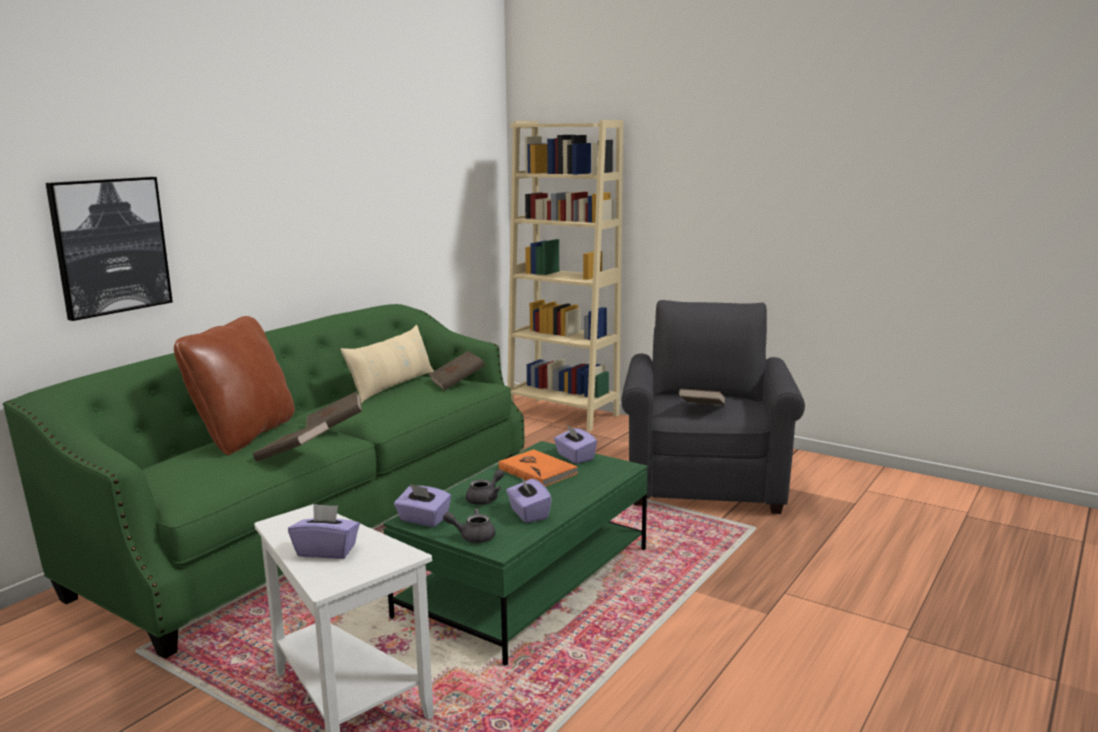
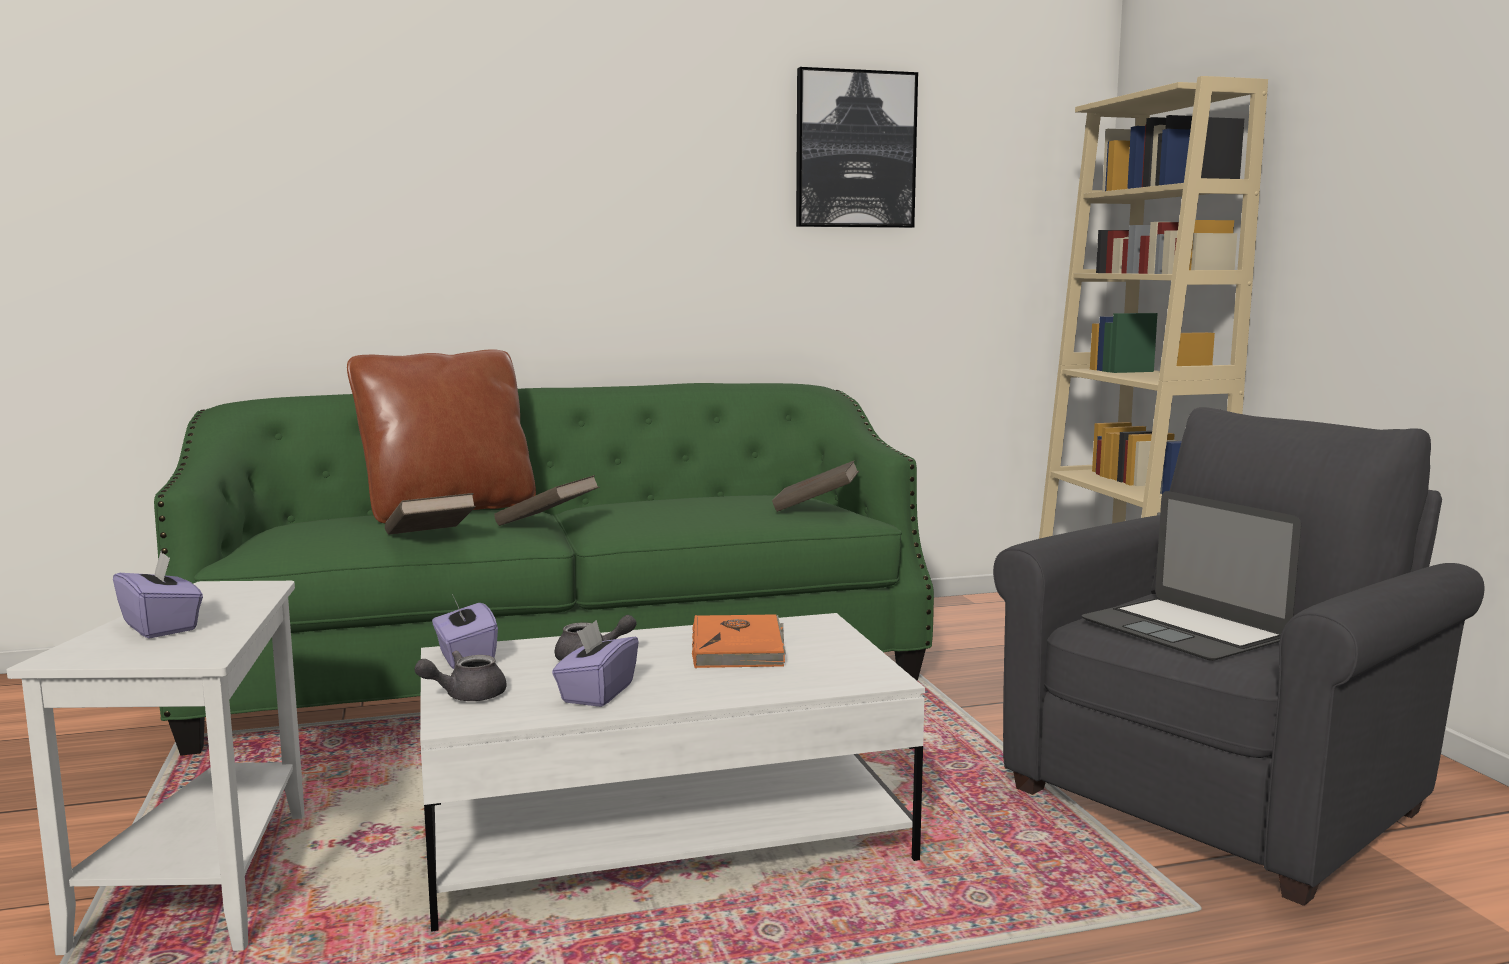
camera: 40 degrees right, 5 degrees down
(110, 246) = (361, 241): picture -> picture (855, 150)
(392, 386) = (728, 497): beige pillow -> none
(472, 537) = (466, 696): grey teapot -> grey teapot turned 75 degrees counterclockwise
(526, 582) = (663, 833): green coffee table -> white coffee table
(574, 457) = (833, 645): purple tissue box -> none
(701, 410) = (1183, 629): brown book -> laptop

